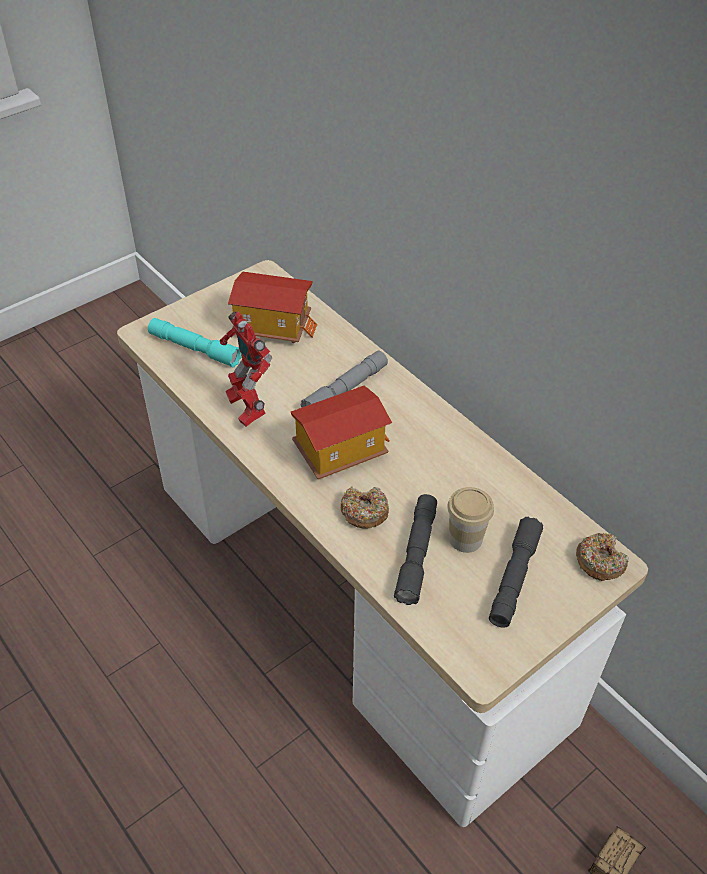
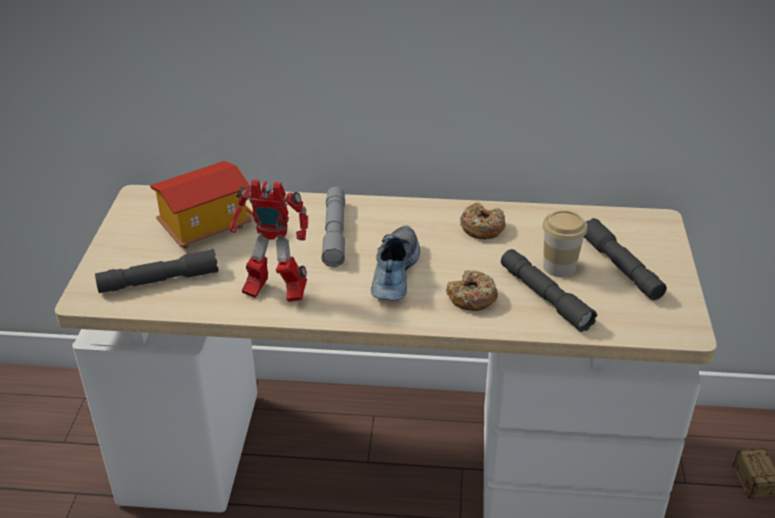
camera: 45 degrees left, 10 degrees down
(195, 349) = (159, 281): turquoise flashlight -> grey flashlight
(340, 450) = (393, 272): toy house -> shoe
(600, 561) = (650, 225): donut -> donut (482, 228)

